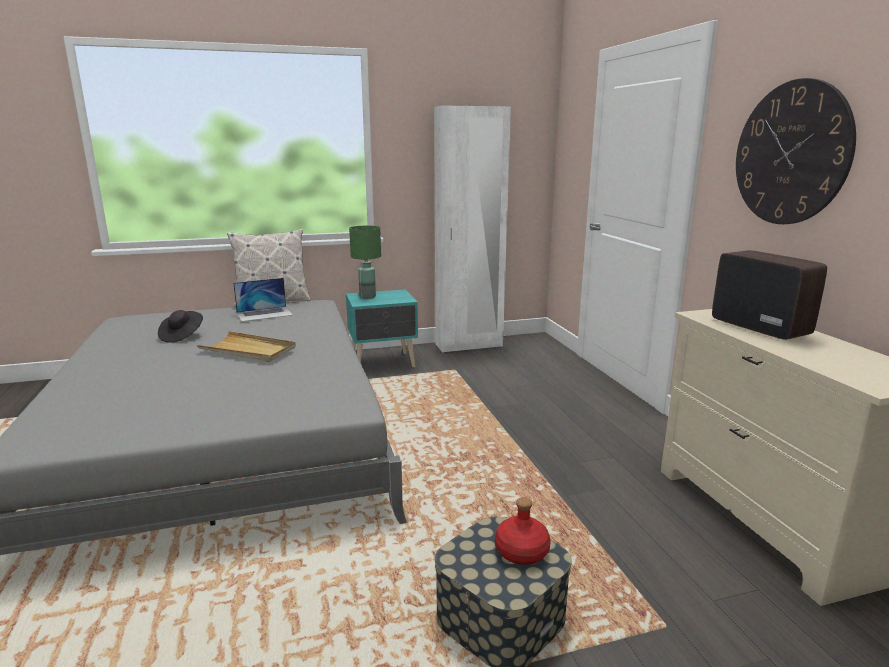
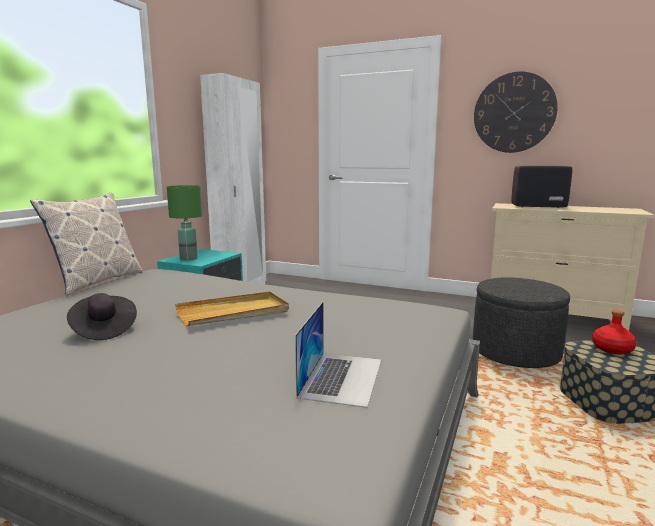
camera: 50 degrees left, 5 degrees down
(264, 314) = (138, 288): laptop -> laptop (341, 377)
(559, 520) = (515, 352): none -> grey ottoman

